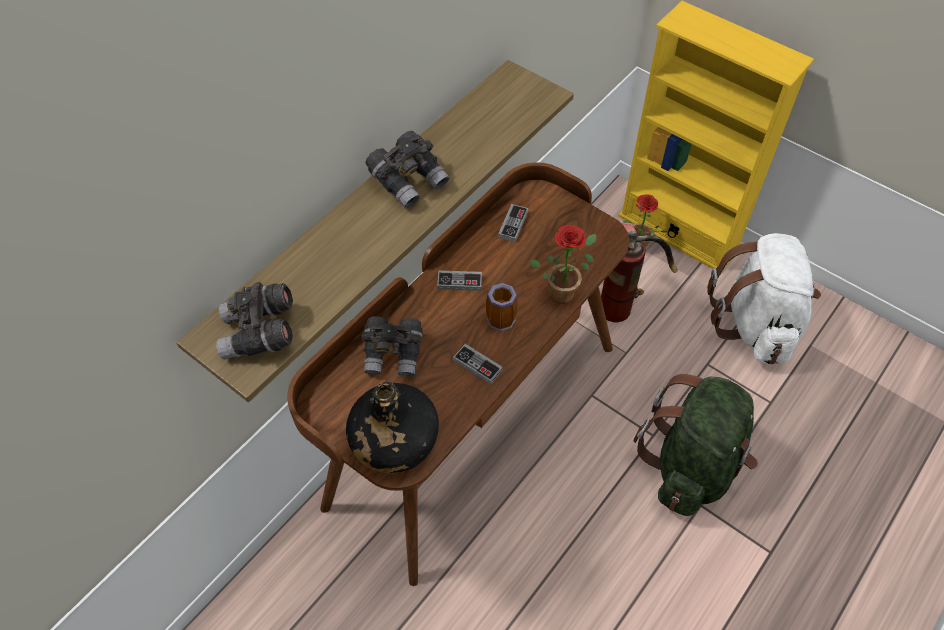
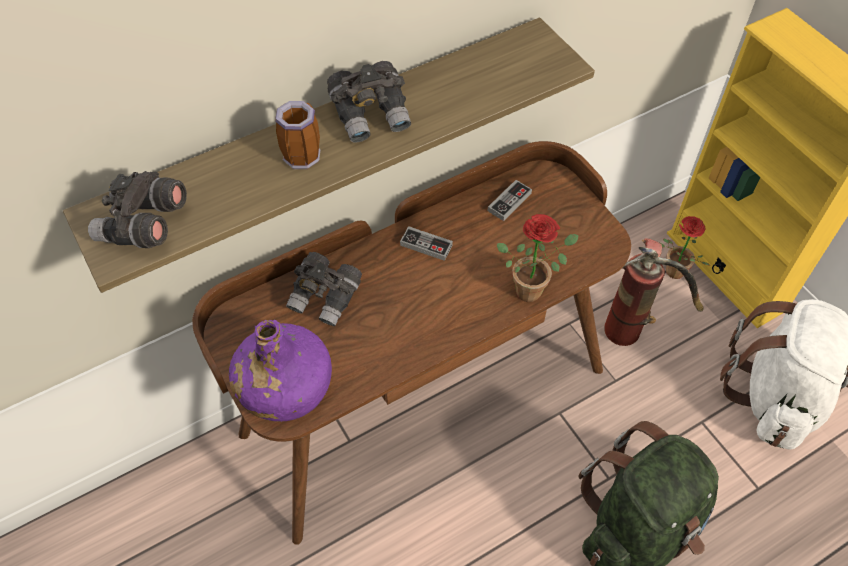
camera: 20 degrees right, 0 degrees up
(394, 441) = (285, 387): black bottle -> purple bottle
(477, 365) = (405, 337): game controller -> none
(499, 317) = (451, 294): mug -> mug (302, 153)

